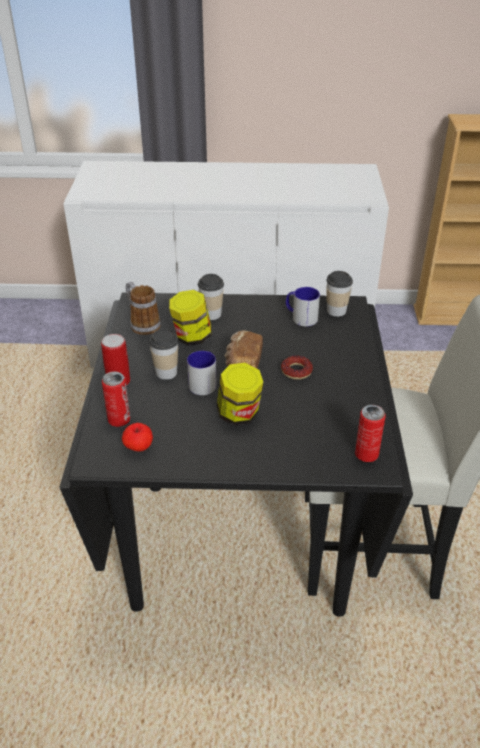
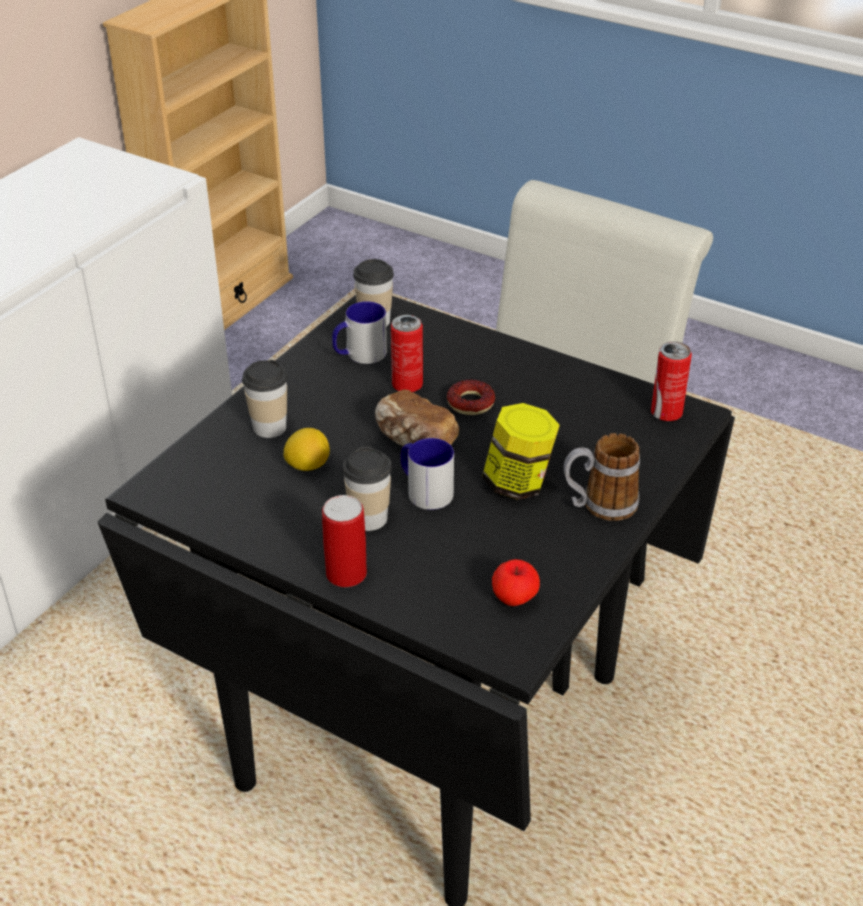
camera: 60 degrees left, 0 degrees up
(119, 420) = (439, 601): can -> can (407, 385)
(142, 324) = (221, 503): mug -> mug (599, 506)
(192, 337) = (308, 465): jar -> lemon

